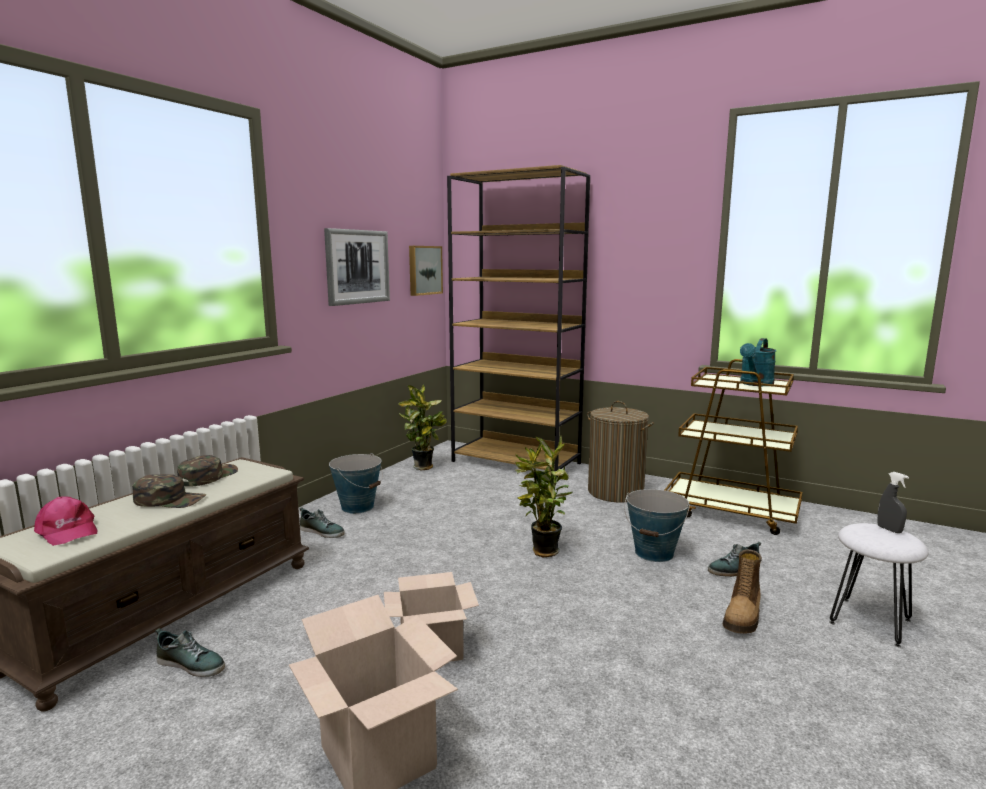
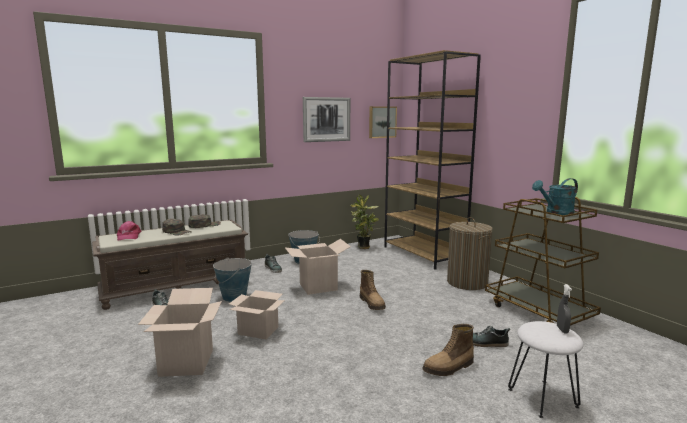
camera: 30 degrees right, 0 degrees up
(433, 545) = (318, 287): none -> cardboard box
(542, 552) = (372, 303): potted plant -> boot
(654, 553) = (442, 320): bucket -> bucket (234, 297)

